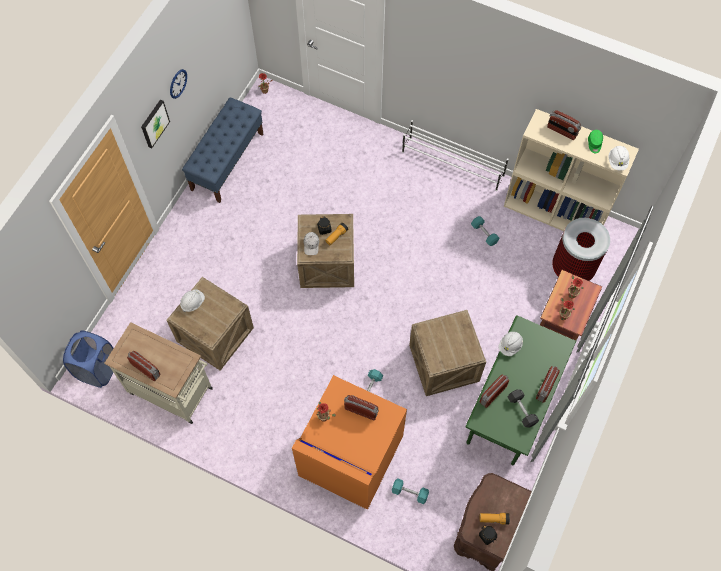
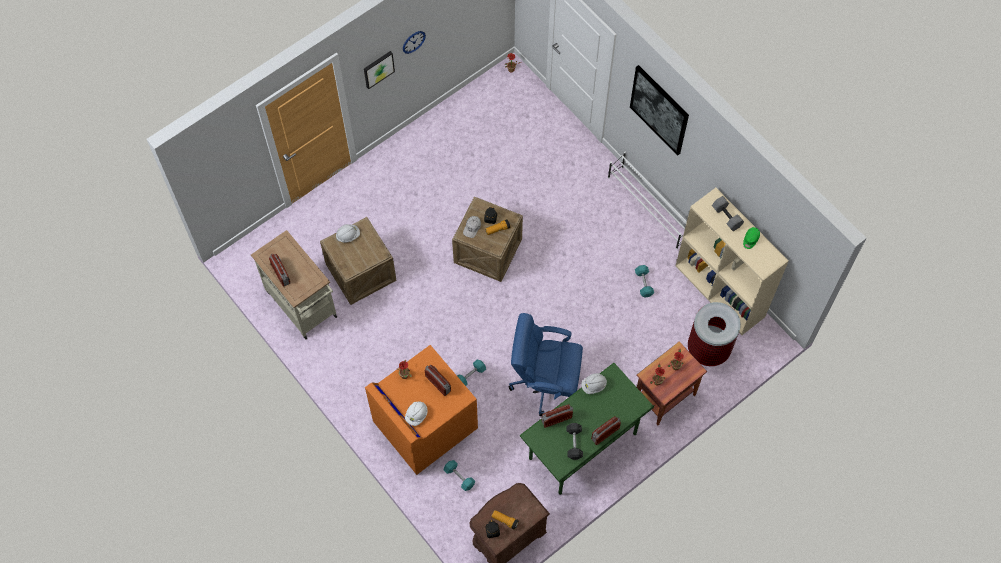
camera: 25 degrees right, 0 degrees up
(98, 369) = (250, 260): blue laundry basket -> none
(227, 161) = (445, 122): blue bench -> none
(443, 363) = (545, 382): crate -> blue office chair
(452, 55) = (659, 110): none -> picture
(562, 131) = (727, 217): radio -> grey dumbbell
(617, 161) = (762, 264): white hard hat -> white hard hat (416, 415)

